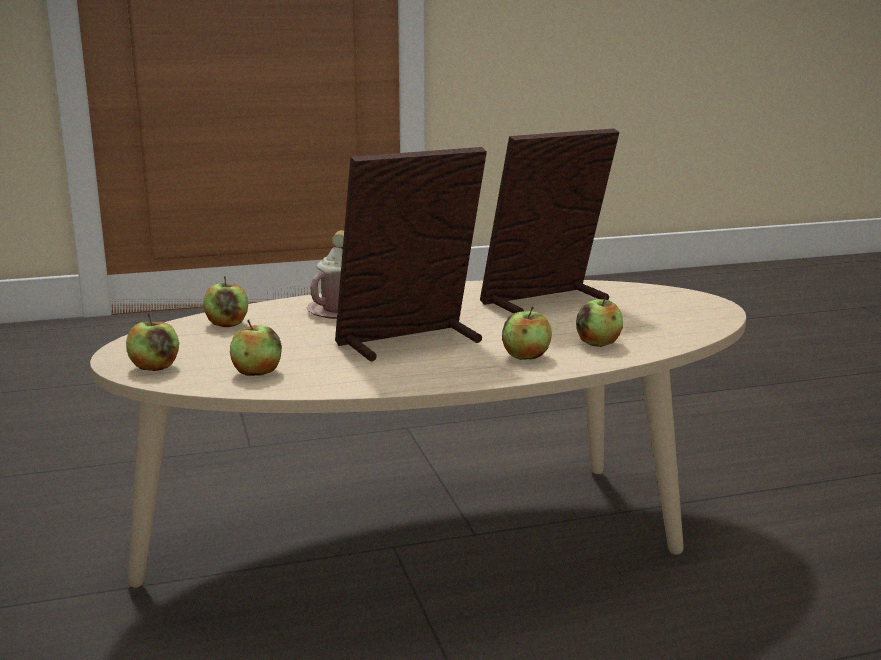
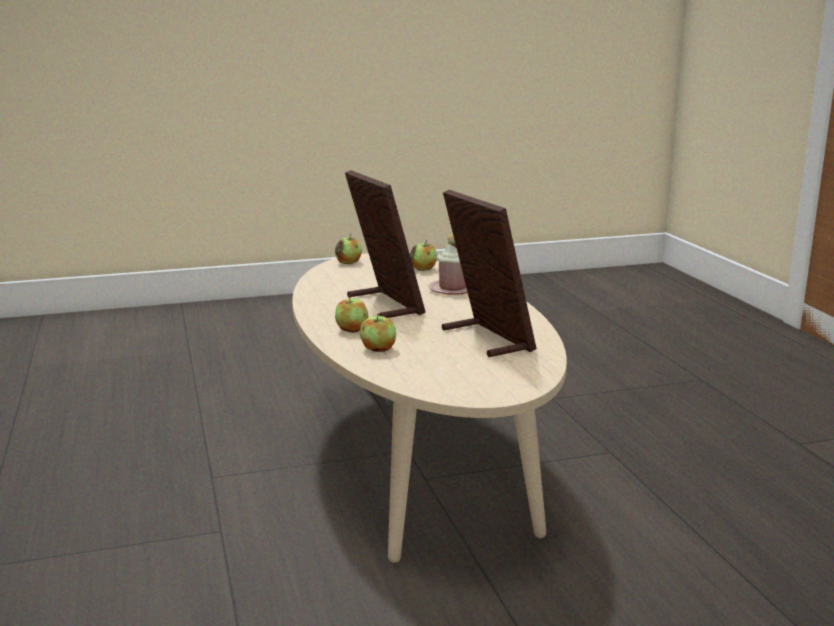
camera: 90 degrees right, 0 degrees up
(257, 372) = (336, 278): apple -> none

